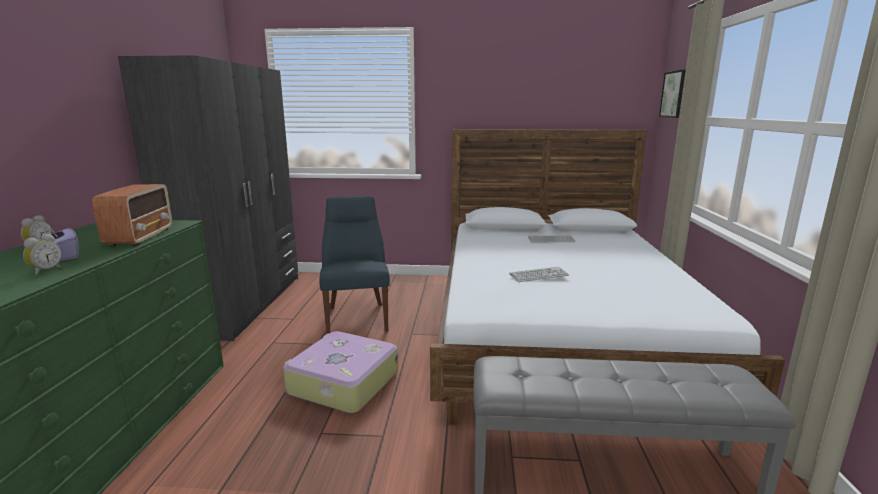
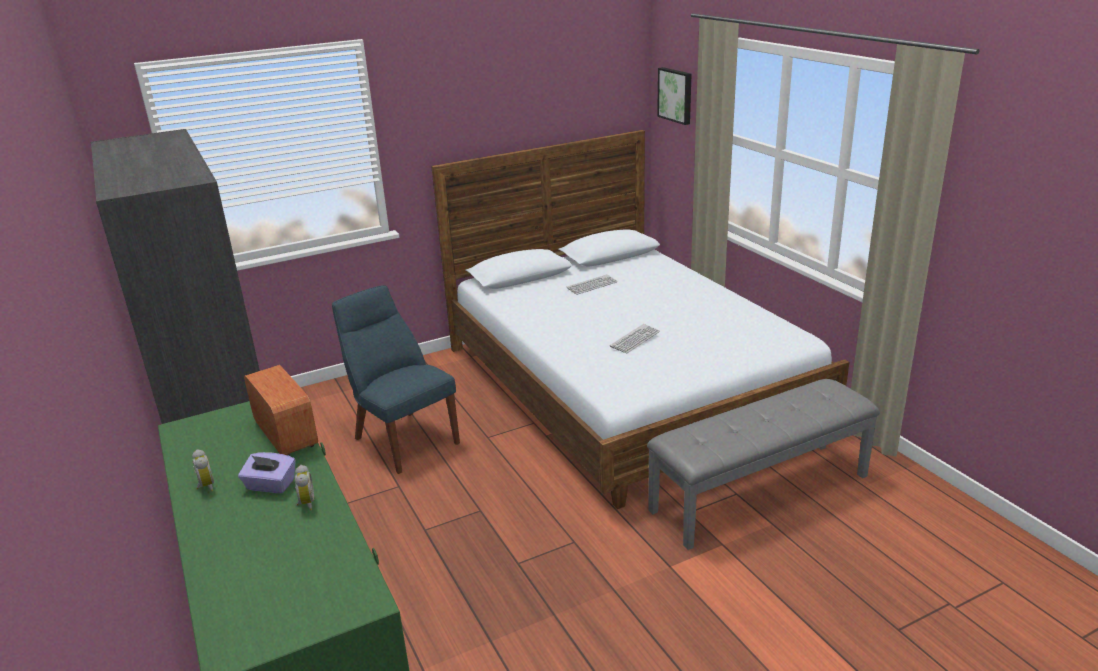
camera: 30 degrees left, 10 degrees up
(342, 383) = (480, 513): suitcase -> none

